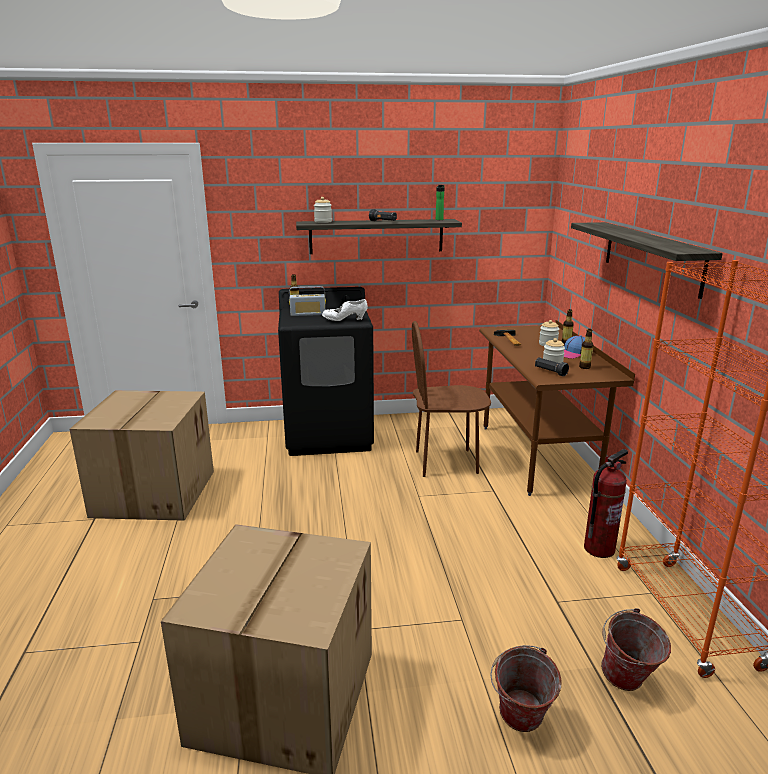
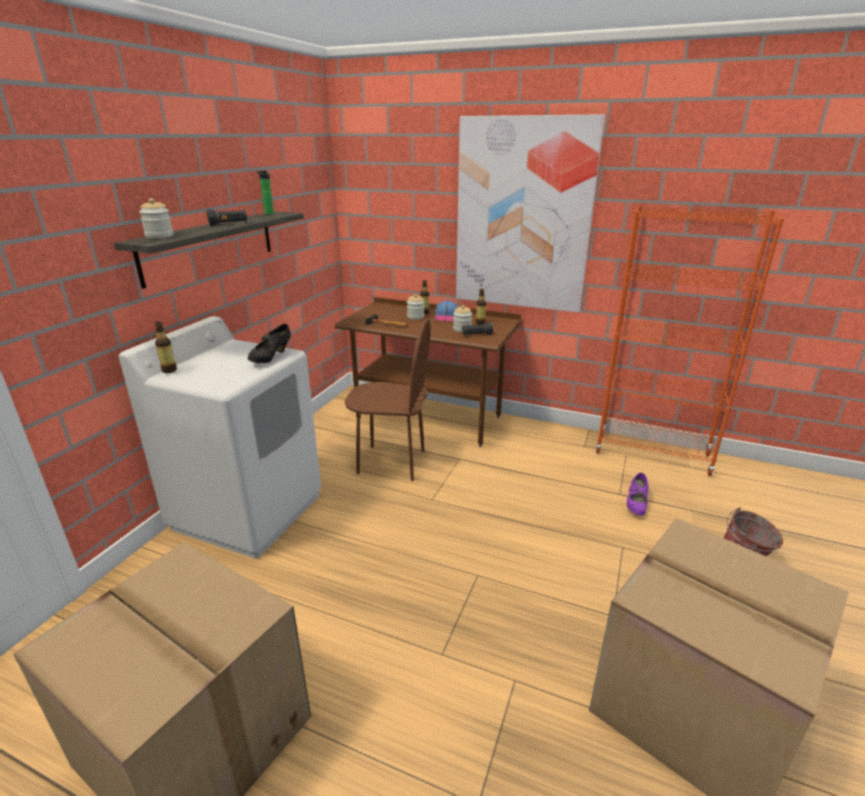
camera: 60 degrees left, 5 degrees up
(308, 314) = (206, 370): radio -> none
(329, 435) = (249, 511): black washing machine -> white washing machine
(345, 320) = (271, 358): white shoe -> black shoe
(446, 462) = (391, 462): brown chair -> brown chair turned 105 degrees counterclockwise
(550, 617) = (636, 505): none -> purple shoe
(599, 549) = (569, 450): fire extinguisher -> none
(627, 683) = (710, 505): bucket -> none
(651, 256) = (523, 216): shelf -> picture

